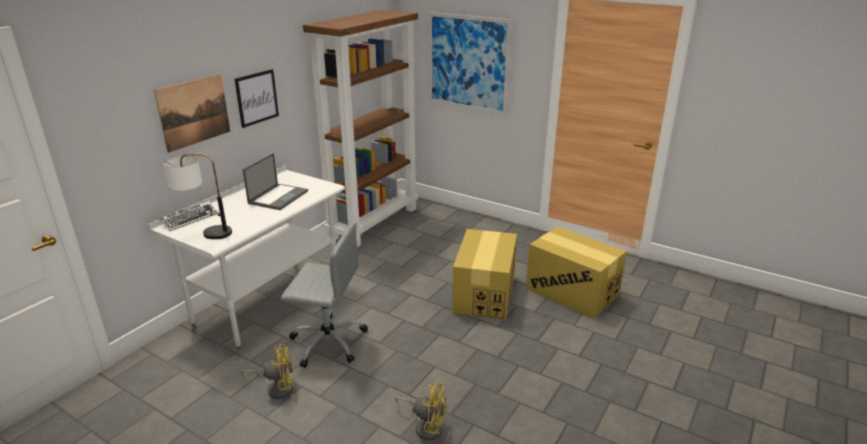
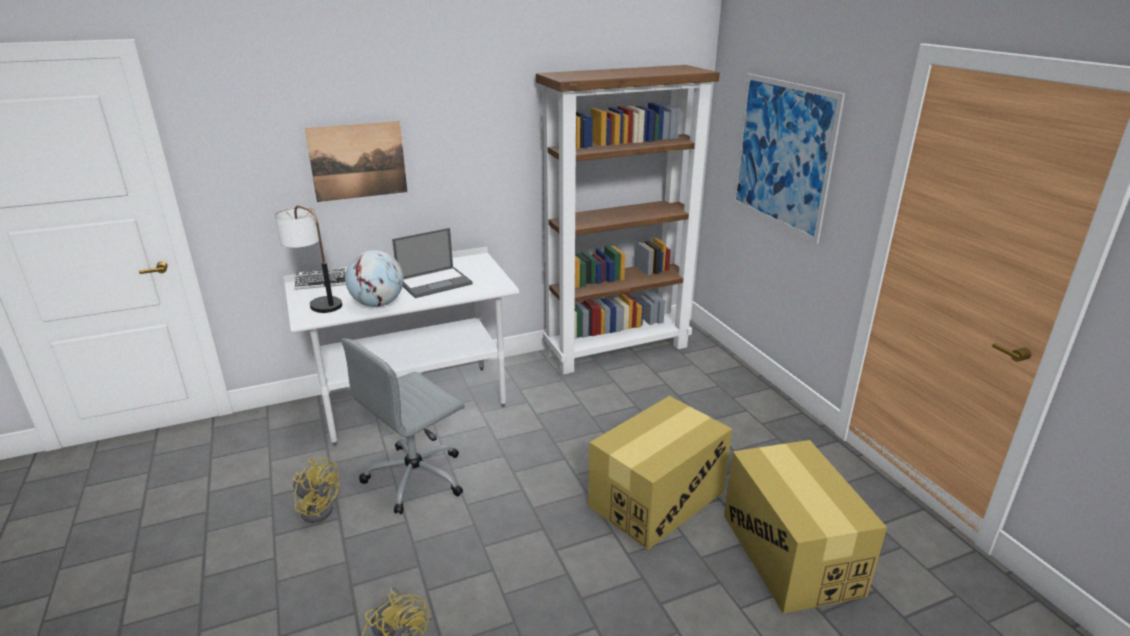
camera: 35 degrees right, 0 degrees up
(257, 98) = (453, 157): picture -> none
(258, 221) = (378, 304): none -> globe
(327, 341) = (417, 477): grey office chair -> grey office chair turned 90 degrees clockwise

